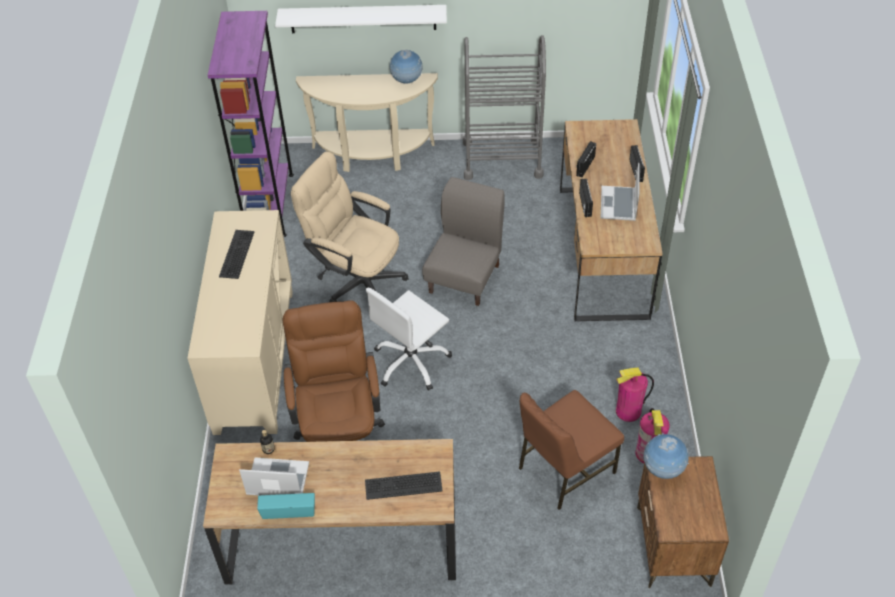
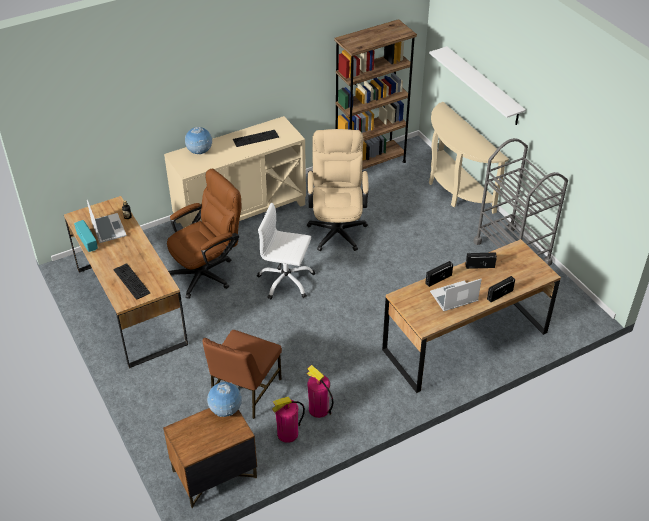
camera: 60 degrees right, 5 degrees down
(269, 204) = (370, 164): purple bookcase -> brown bookcase
(406, 81) = (485, 148): globe -> globe (199, 152)
(465, 278) = (378, 278): grey chair -> none
(564, 470) = (245, 391): brown chair -> brown chair turned 90 degrees counterclockwise

